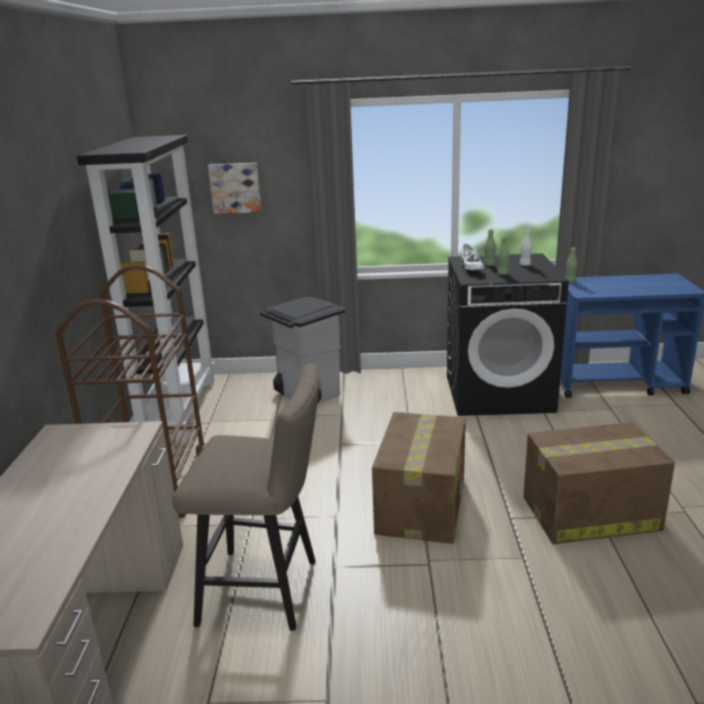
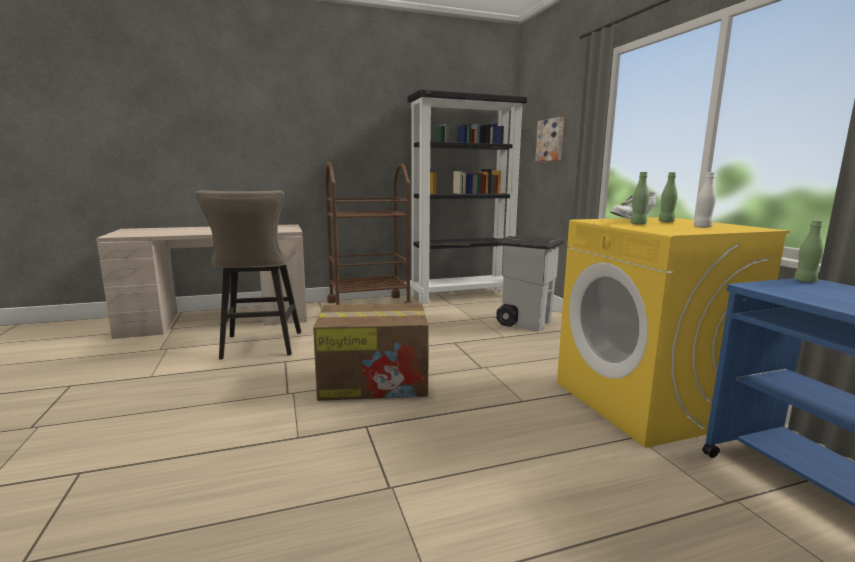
camera: 70 degrees right, 10 degrees down
(499, 393) = (647, 402): black washing machine -> yellow washing machine
(588, 513) = (391, 479): cardboard box -> none

